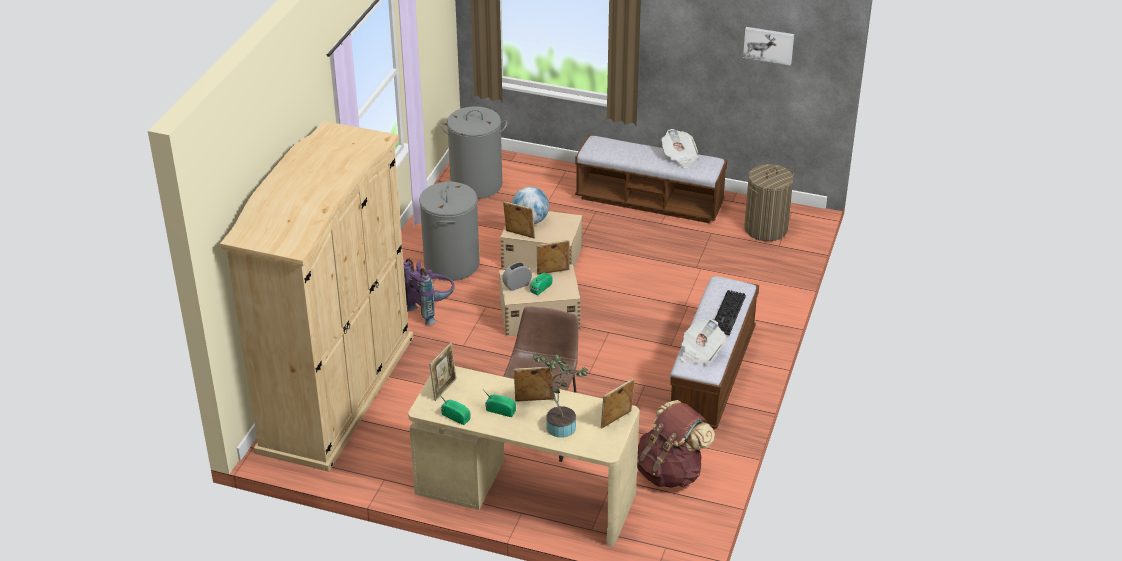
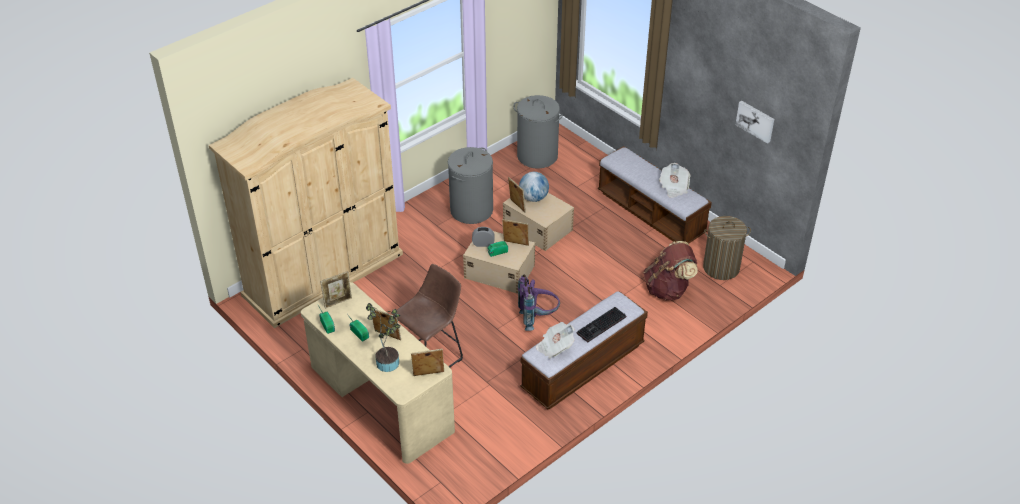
camera: 30 degrees right, 5 degrees up
(431, 309) = (431, 238): purple backpack -> purple backpack (538, 318)
(671, 472) = (491, 427): brown backpack -> brown backpack (668, 289)

